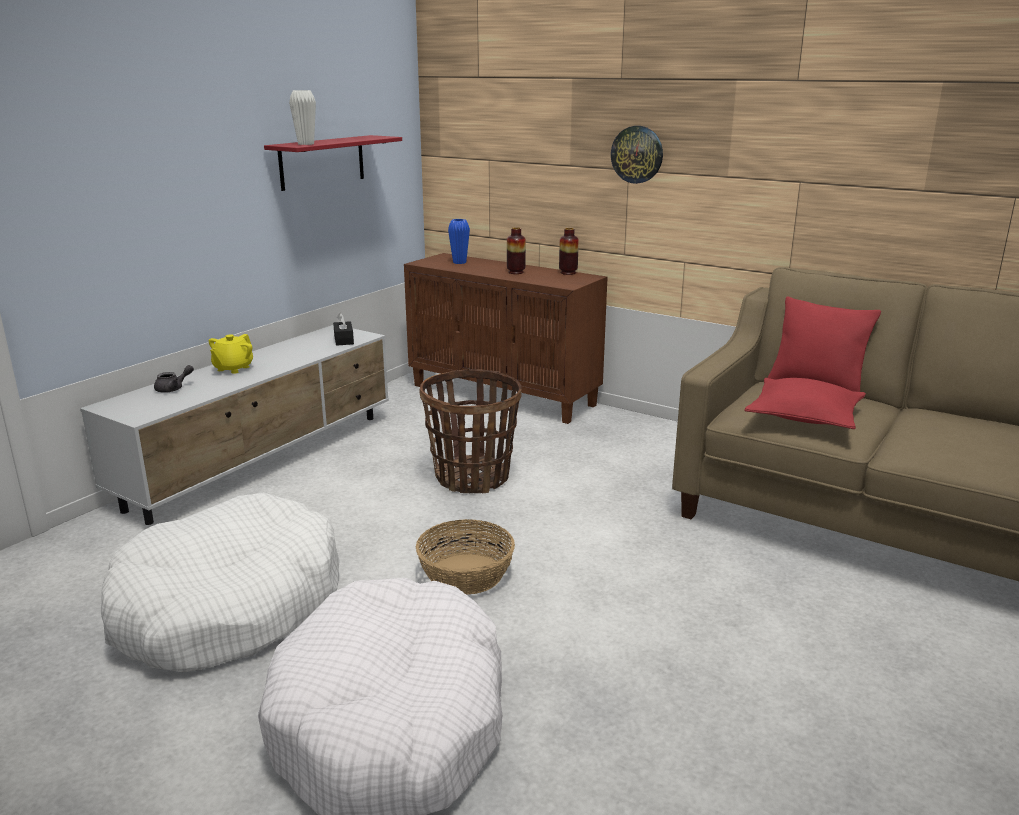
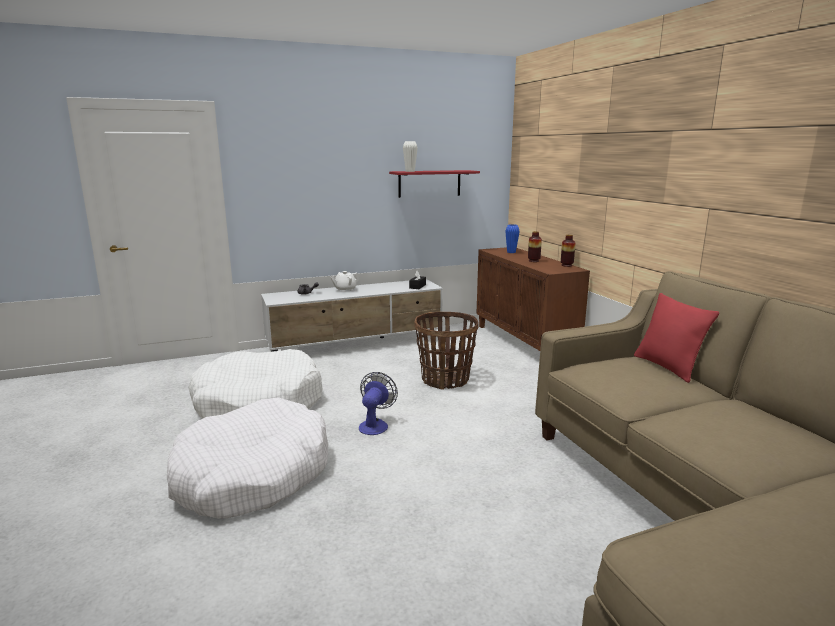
camera: 35 degrees right, 5 degrees down
(233, 368) = (345, 290): yellow teapot -> white teapot
(465, 574) = (375, 424): basket -> fan
(637, 154) = (611, 185): wall clock -> none
(804, 416) = (618, 380): red pillow -> none

